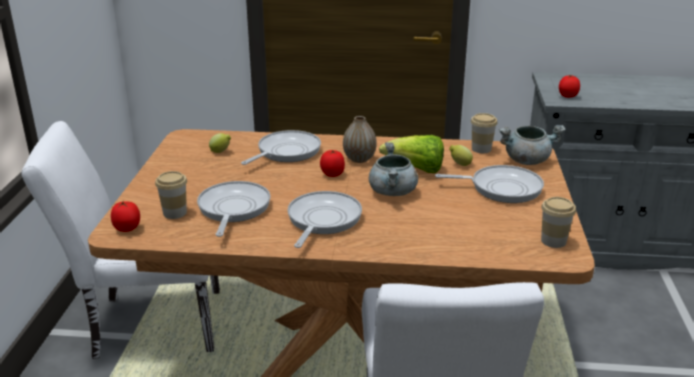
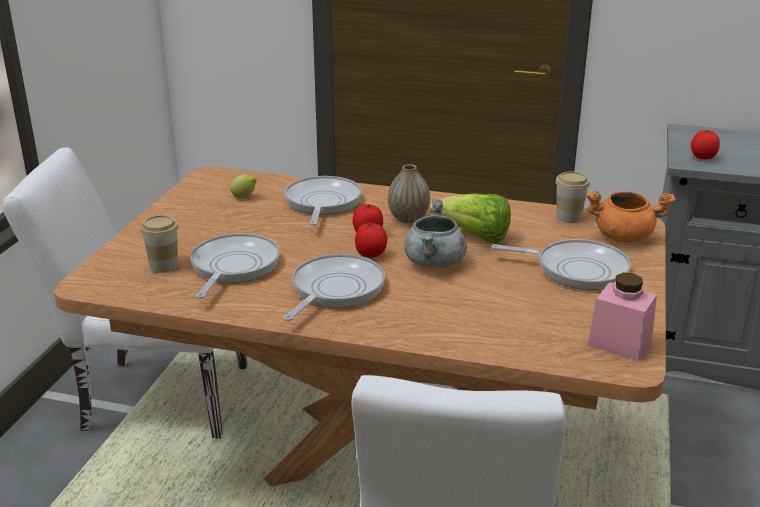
camera: 10 degrees right, 0 degrees up
(127, 229) = (103, 280): tomato -> tomato (371, 255)
(286, 152) = (322, 203): frying pan -> frying pan turned 45 degrees counterclockwise
(460, 164) = (533, 235): lemon -> none
(527, 160) = (623, 236): grey cooking pot -> orange cooking pot
(553, 241) = (619, 343): cup -> pink jar

